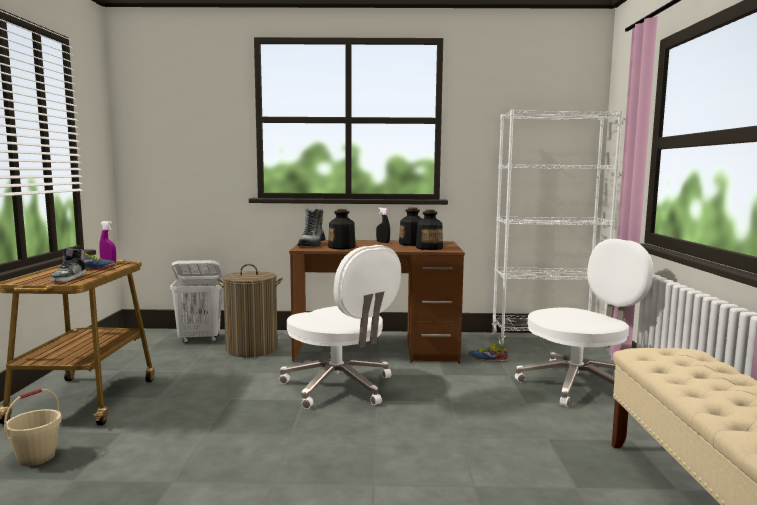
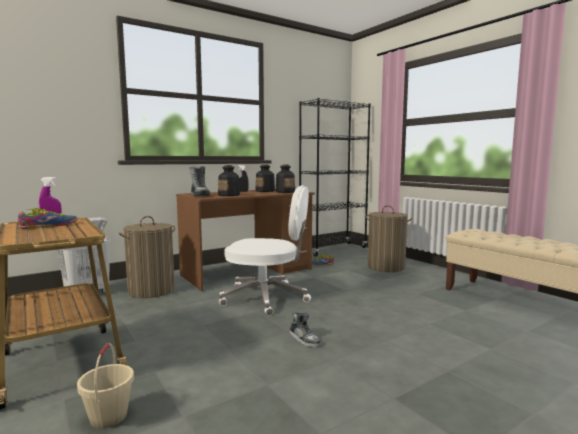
camera: 35 degrees left, 0 degrees up
(69, 278) = (63, 233): shoe -> shoe (304, 339)
(546, 340) = (333, 249): white bookcase -> black bookcase
(578, 385) = (386, 267): white office chair -> laundry basket

